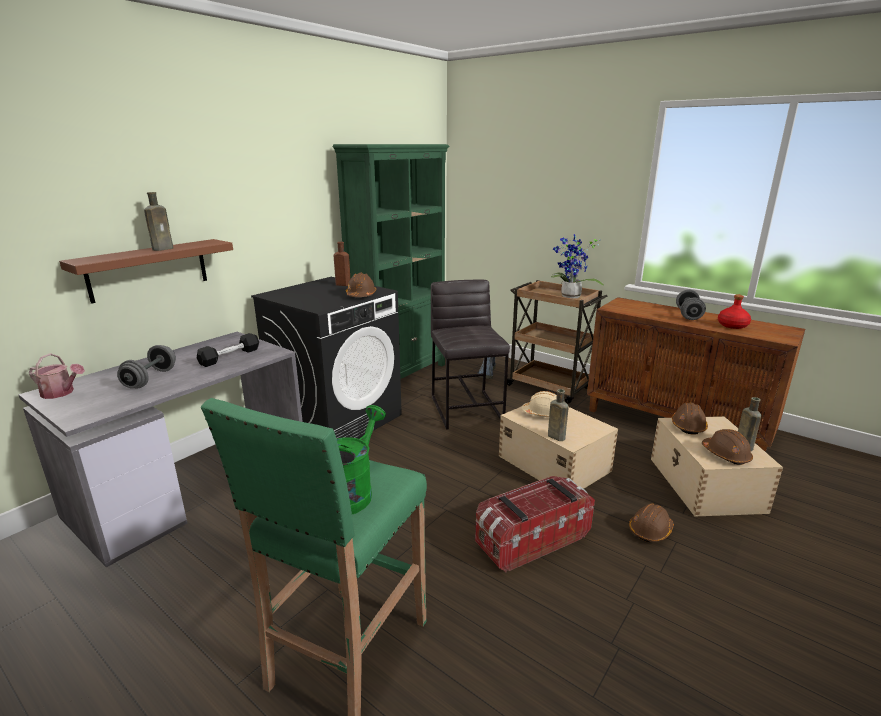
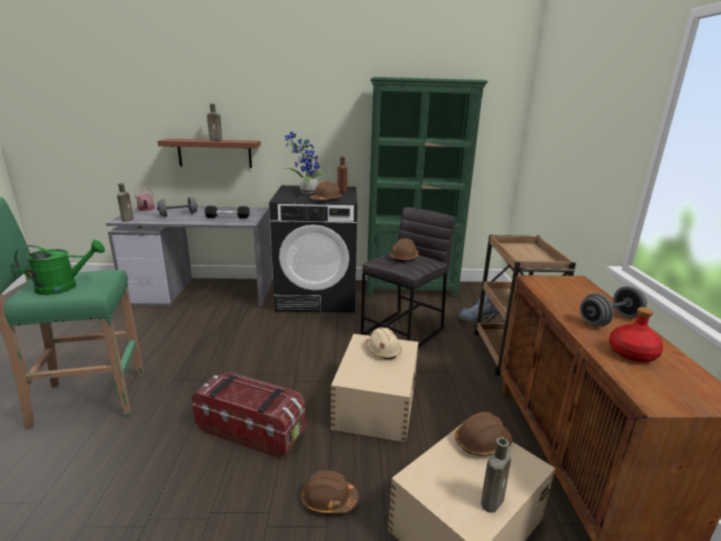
camera: 50 degrees right, 0 degrees up
(555, 436) = (348, 368): brown bottle -> brown bottle (128, 219)
(570, 297) = (535, 259): potted plant -> potted plant (306, 192)
(726, 455) = (447, 489): brown hard hat -> brown hard hat (404, 257)

